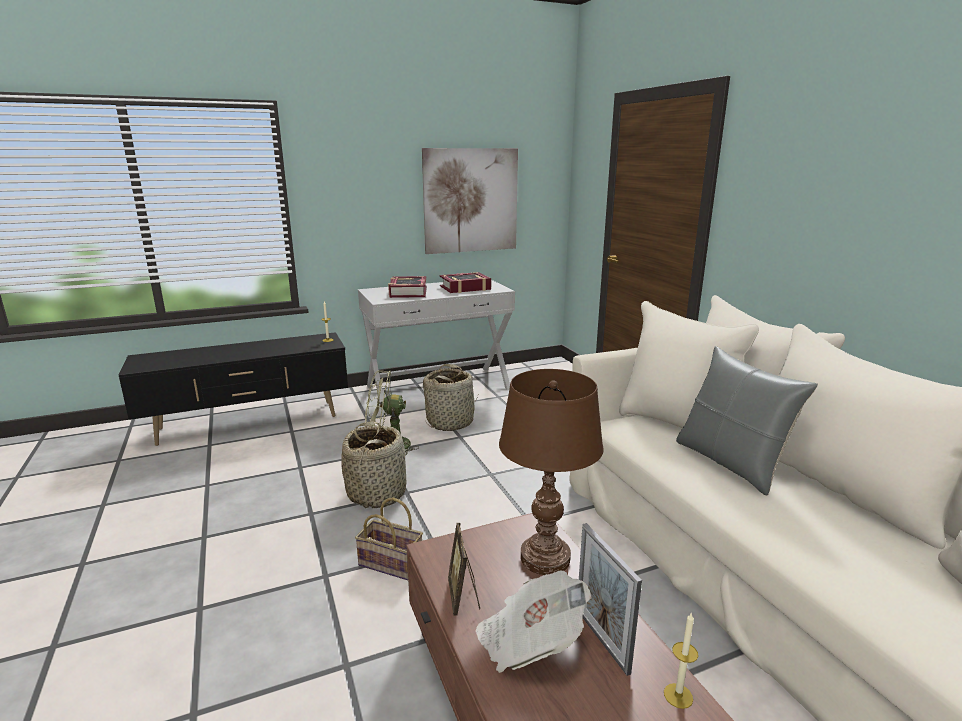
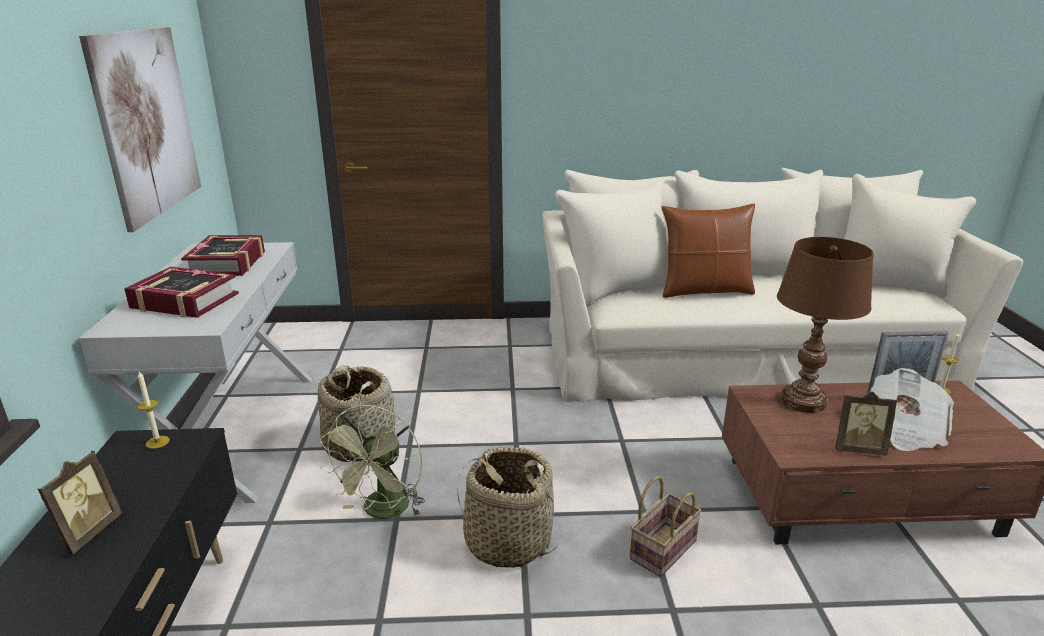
camera: 70 degrees left, 5 degrees up
(259, 347) = (87, 533): none -> picture frame
(730, 463) = (704, 290): grey pillow -> brown pillow

